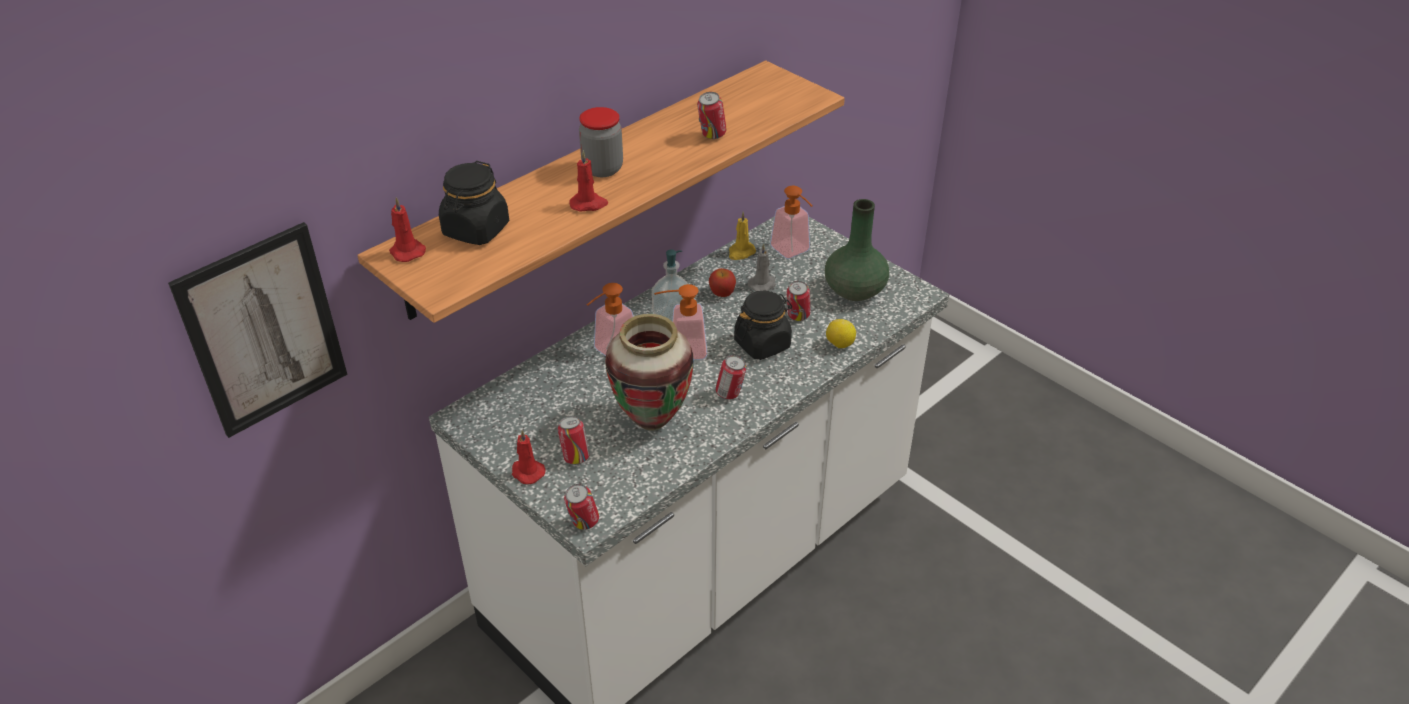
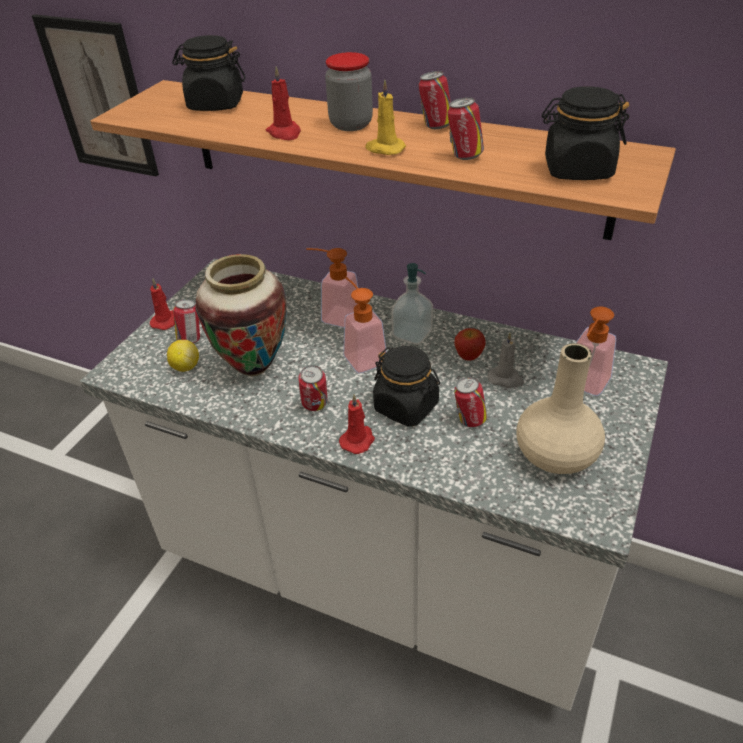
camera: 70 degrees right, 0 degrees up
(406, 251) = (172, 91): red candle -> red candle (358, 440)
(583, 523) = (113, 369): can -> can (435, 126)
(741, 252) = (547, 349): yellow candle -> yellow candle (384, 149)
(769, 102) = (577, 170): none -> black jar
(839, 344) = (445, 468): lemon -> lemon (185, 367)
(854, 291) = (554, 456): green vase -> beige vase

